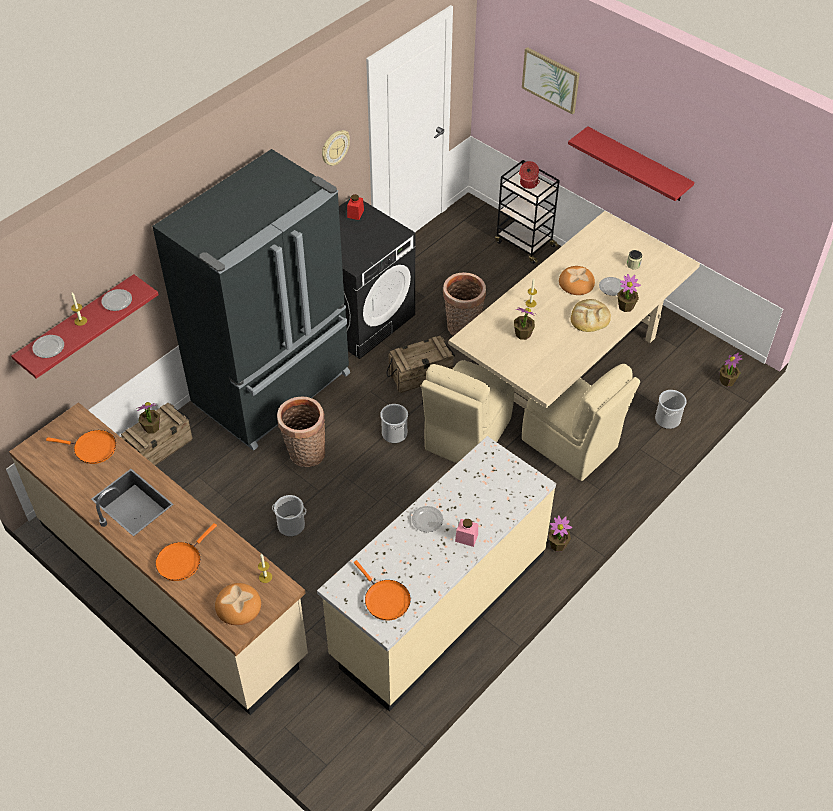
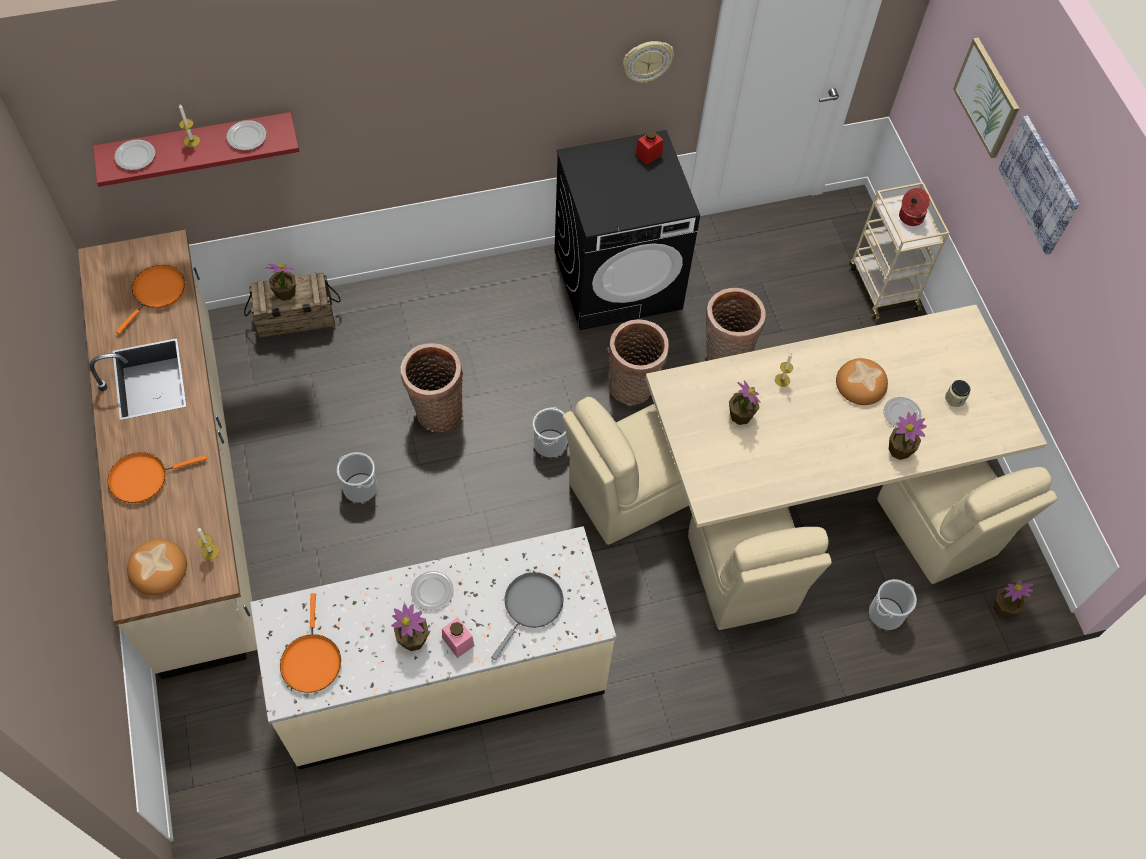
camera: 30 degrees right, 10 degrees up
(92, 448) = (157, 292): orange frying pan -> orange frying pan turned 105 degrees counterclockwise
(274, 389) = (461, 316): black fridge -> none
(420, 375) = (633, 387): crate -> basket
(493, 494) = (531, 606): none -> grey frying pan
(524, 244) = (882, 286): black cart -> beige cart
(558, 544) = (630, 691): potted plant -> potted plant (413, 639)
(590, 317) = (841, 439): bread -> none
(616, 111) = (1039, 185): none -> picture
(637, 165) = (1036, 271): red shelf -> none
(660, 359) = (938, 530): none -> beige chair

